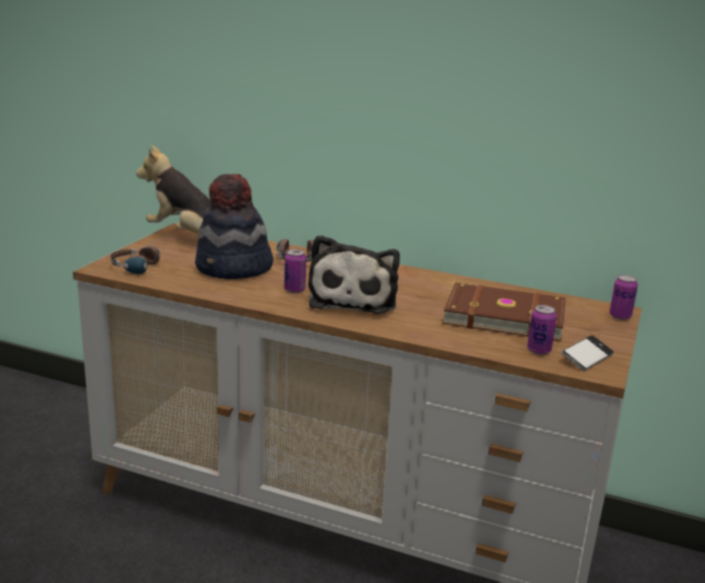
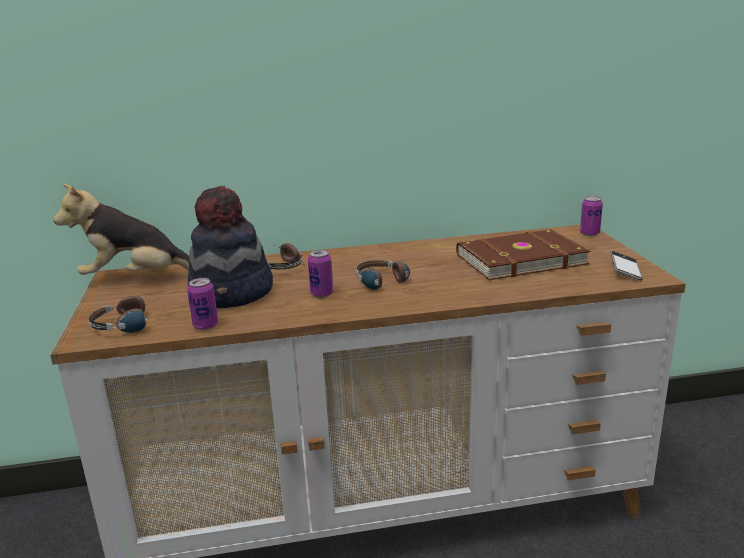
camera: 30 degrees left, 0 degrees up
(354, 298) = (385, 284): plush toy -> headphones
(539, 350) = (588, 276): can -> can (205, 325)

